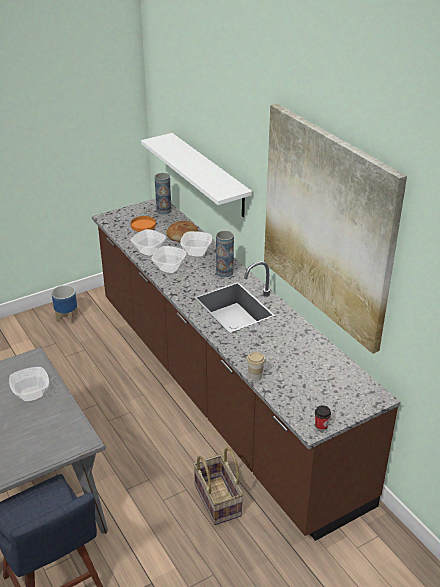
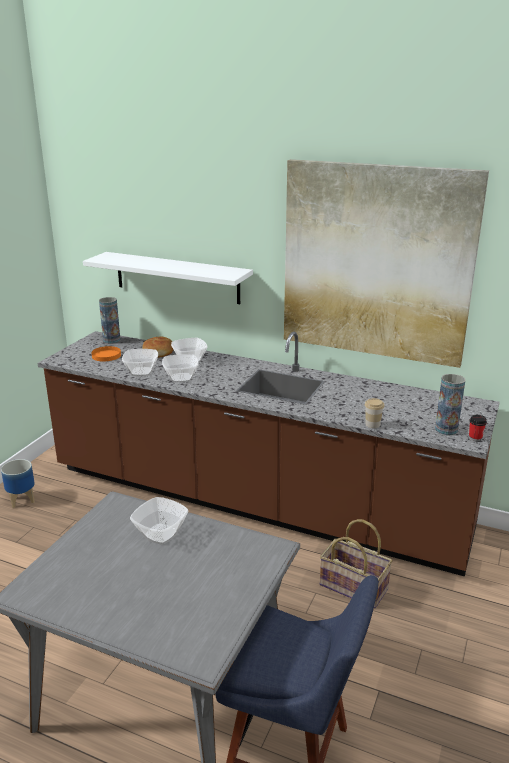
camera: 35 degrees left, 10 degrees down
(224, 272) = (236, 366): vase -> vase (446, 429)

